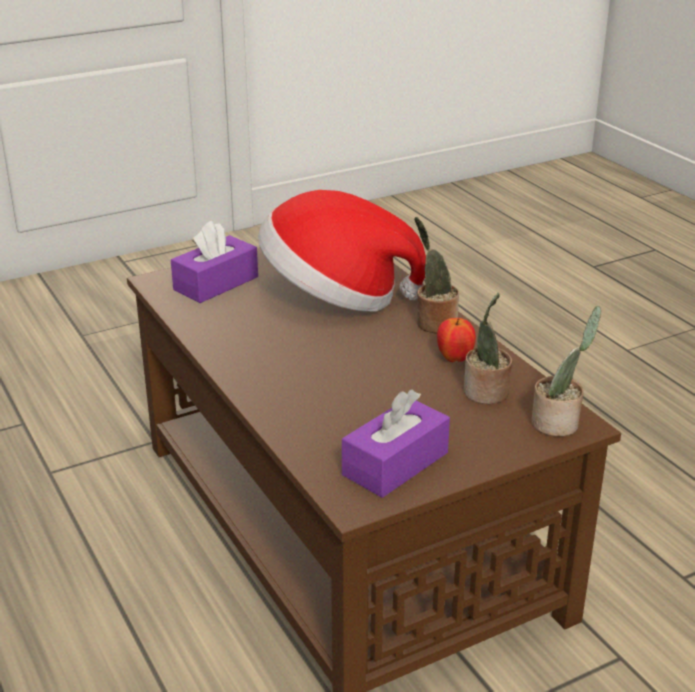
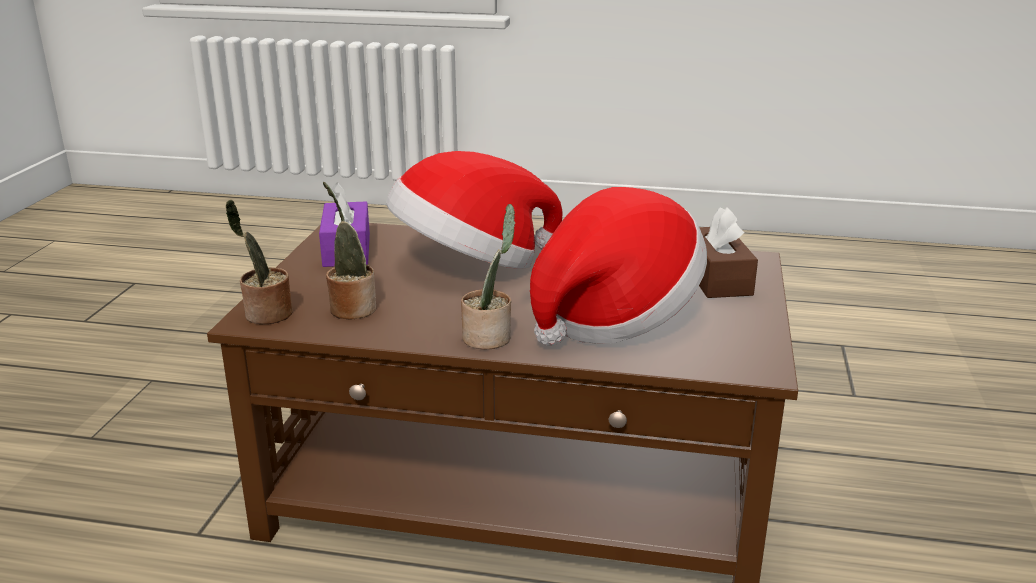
camera: 130 degrees right, 5 degrees down
(216, 283) = (716, 278): purple tissue box -> brown tissue box
(331, 384) = (471, 264): none -> hat
(455, 358) = (418, 319): apple -> none

